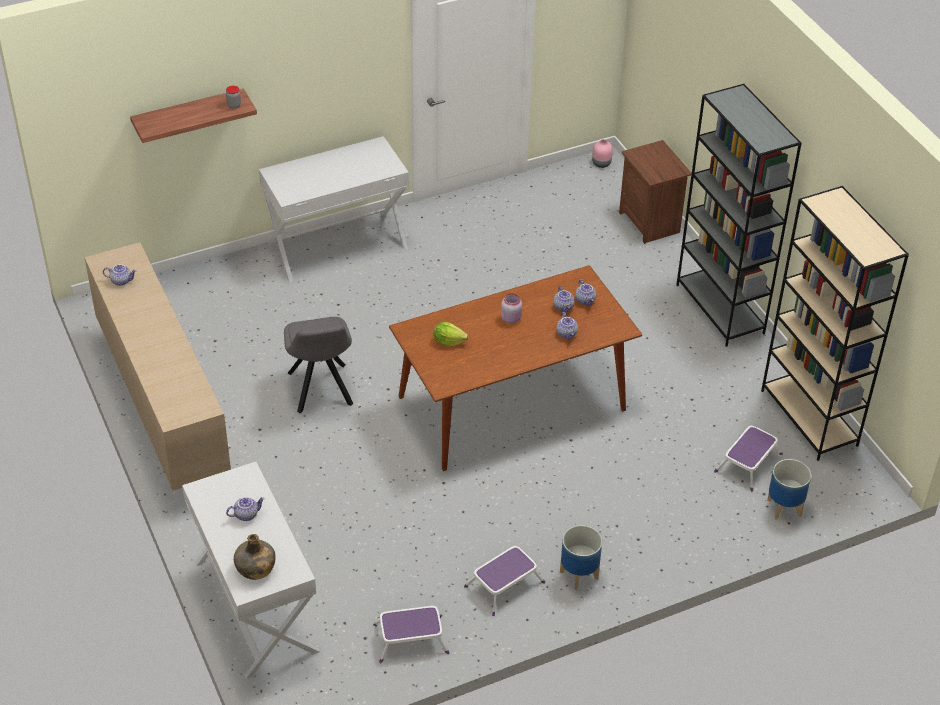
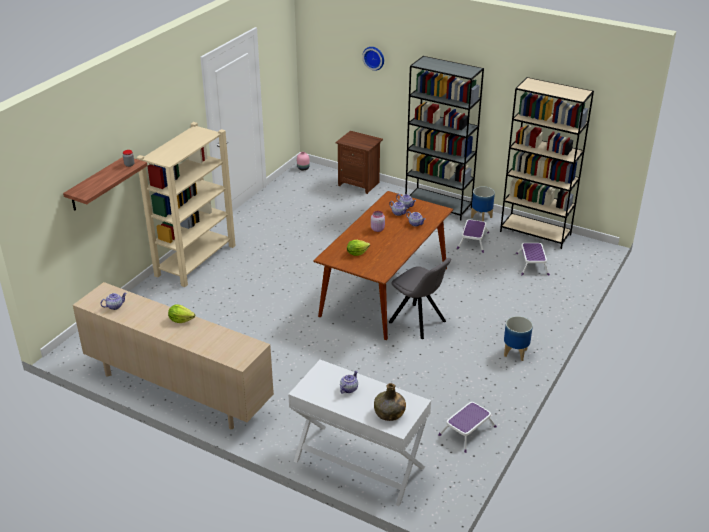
camera: 35 degrees left, 10 degrees down
(167, 333) = (181, 320): none -> lettuce
(320, 389) = (267, 333): grey chair -> grey chair (418, 322)
(337, 245) = (195, 260): white console table -> beige bookcase
(504, 584) = (483, 377): purple step ladder -> purple step ladder (473, 240)
(699, 53) = (374, 57): none -> wall clock
(784, 508) = (572, 275): planter -> planter (481, 217)

